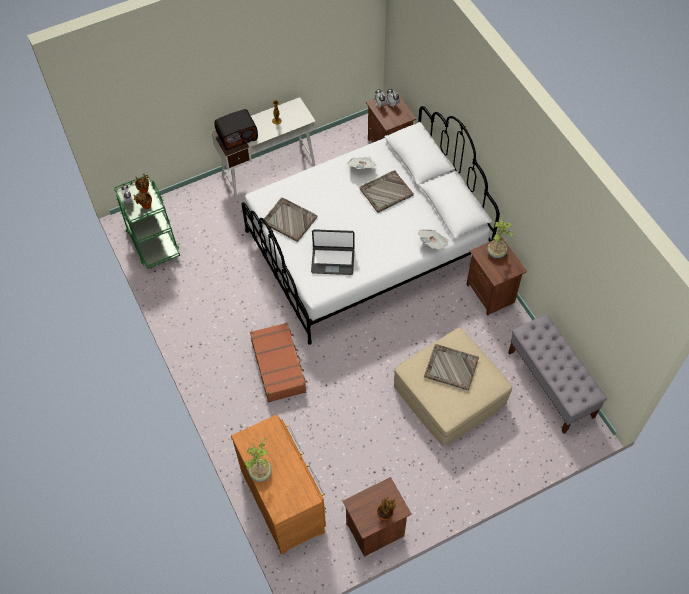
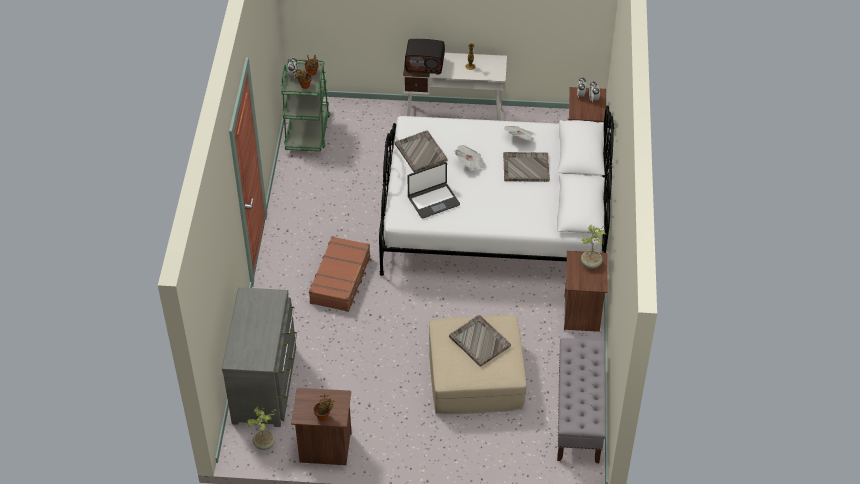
camera: 30 degrees right, 10 degrees down
(261, 473) = (241, 326): potted plant -> potted plant (265, 444)
(284, 499) = (266, 384): brown dresser -> grey dresser
(333, 260) = (433, 201): laptop -> laptop turned 60 degrees counterclockwise
(433, 243) = (535, 228): newspaper -> newspaper (470, 164)

